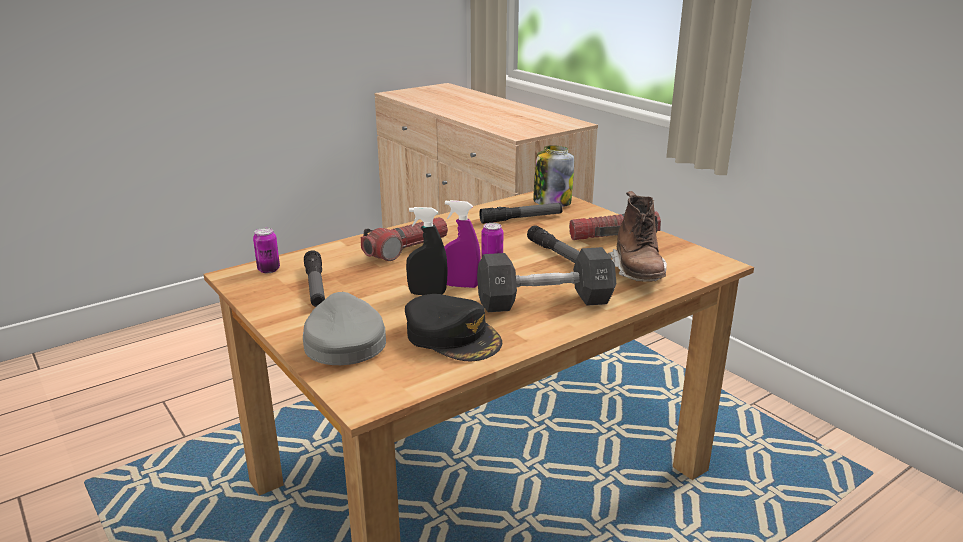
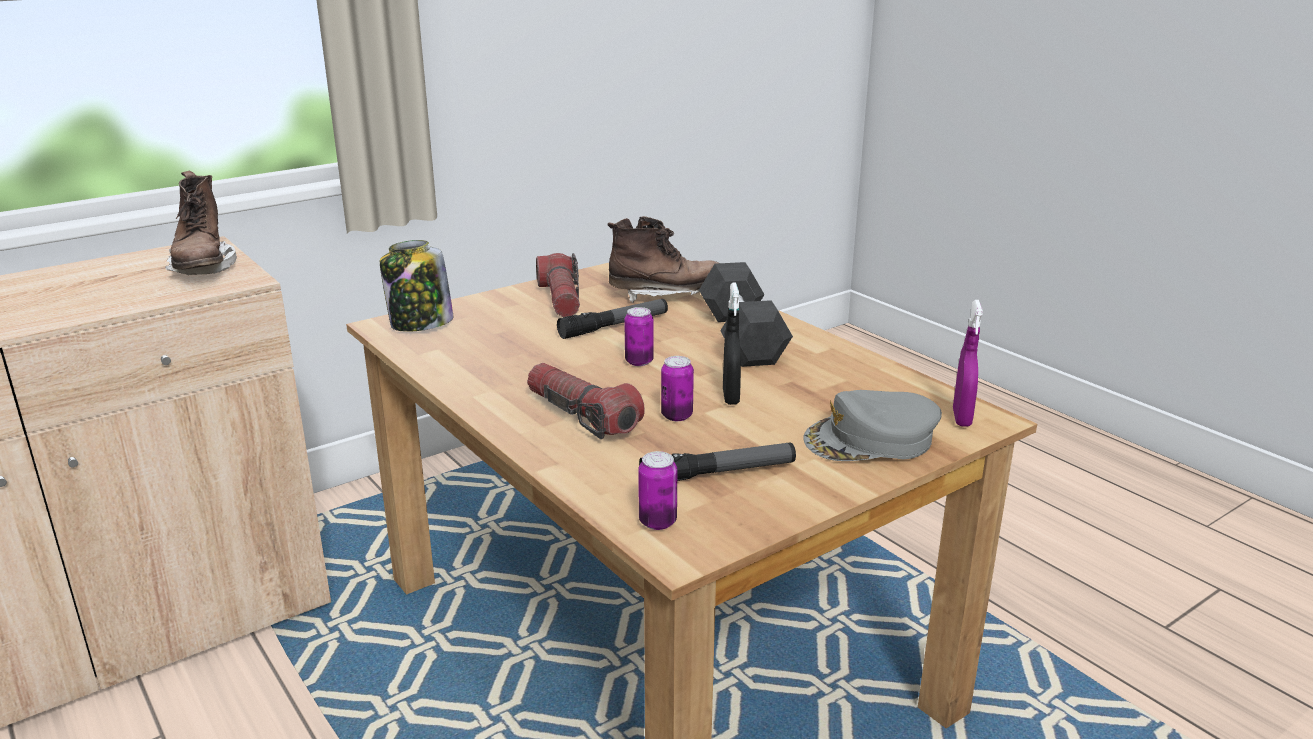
camera: 90 degrees left, 0 degrees up
(400, 275) = (677, 416): none -> can
(453, 336) = (837, 381): black cap -> none
(461, 285) = (705, 378): purple spray bottle -> purple spray bottle (961, 418)
(521, 219) = (480, 343): flashlight -> none
(536, 127) = (203, 268): none -> brown boot

